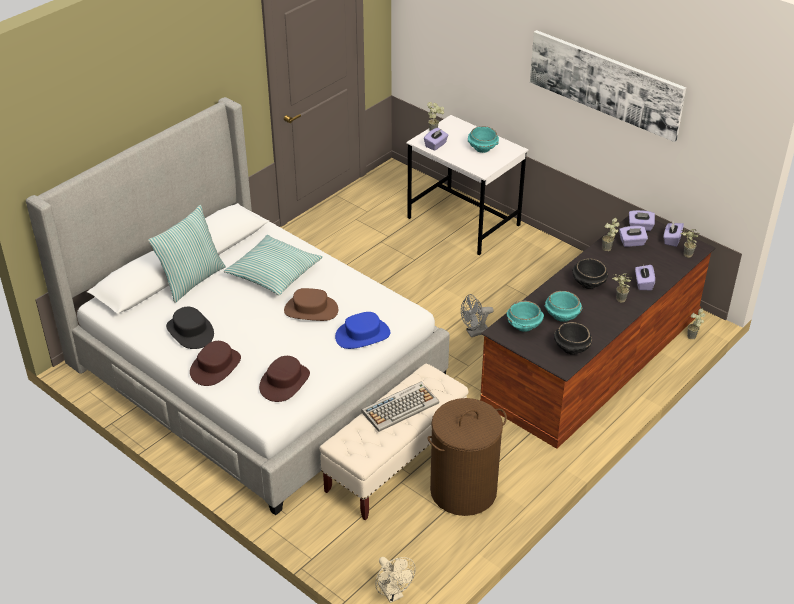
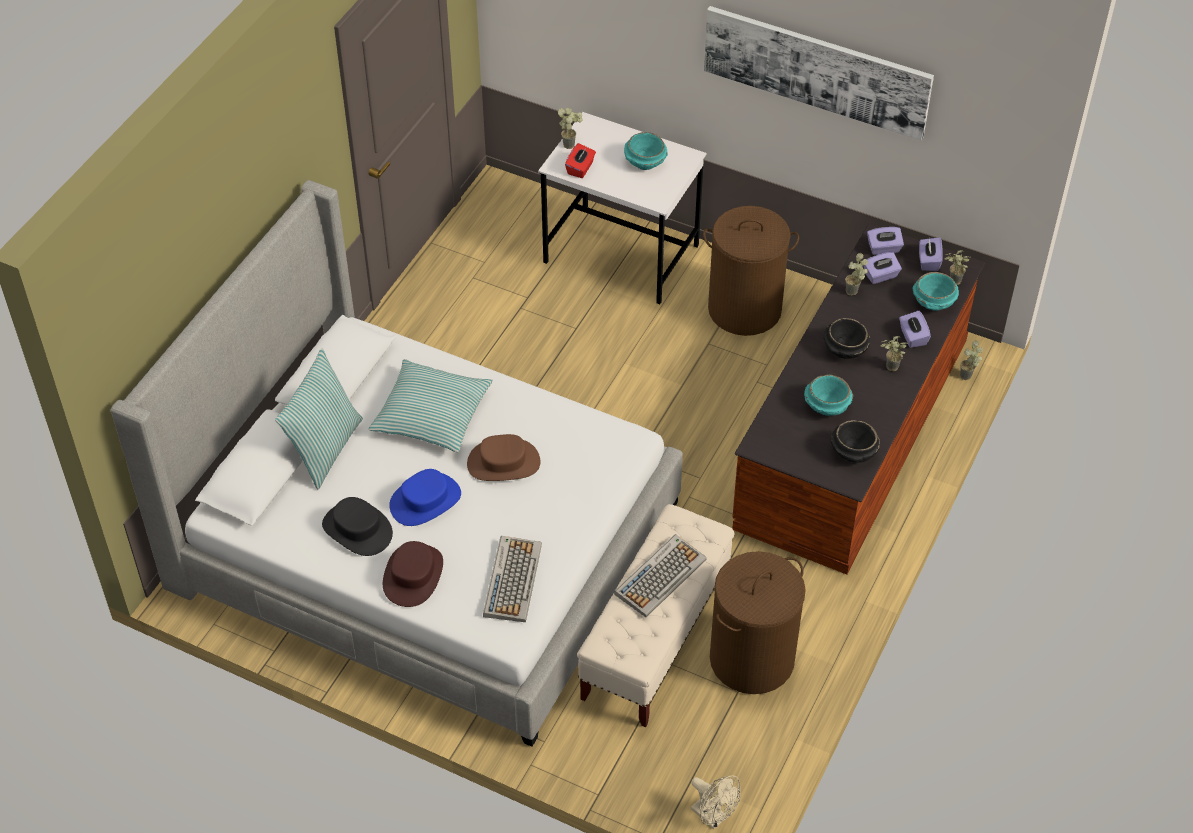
camera: 15 degrees left, 10 degrees up
(284, 382) = (512, 579): brown hat -> keyboard
(362, 335) = (585, 487): blue hat -> blue hat (425, 501)
(436, 145) = (580, 168): purple tissue box -> red tissue box
(474, 332) = (692, 426): grey fan -> none
(523, 326) = (784, 432): turquoise bowl -> turquoise bowl (933, 303)
(539, 268) = (745, 309): none -> brown laundry basket

